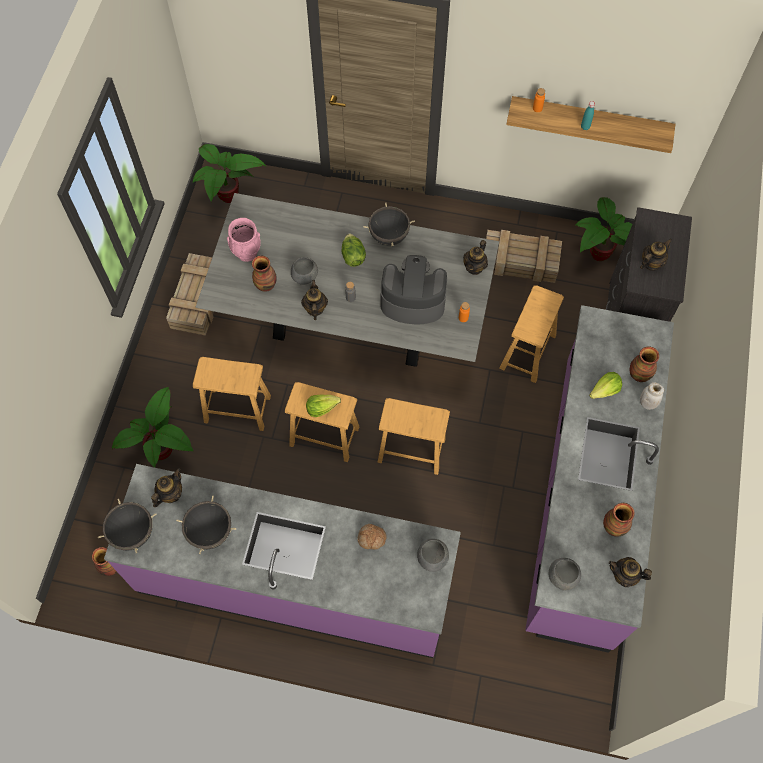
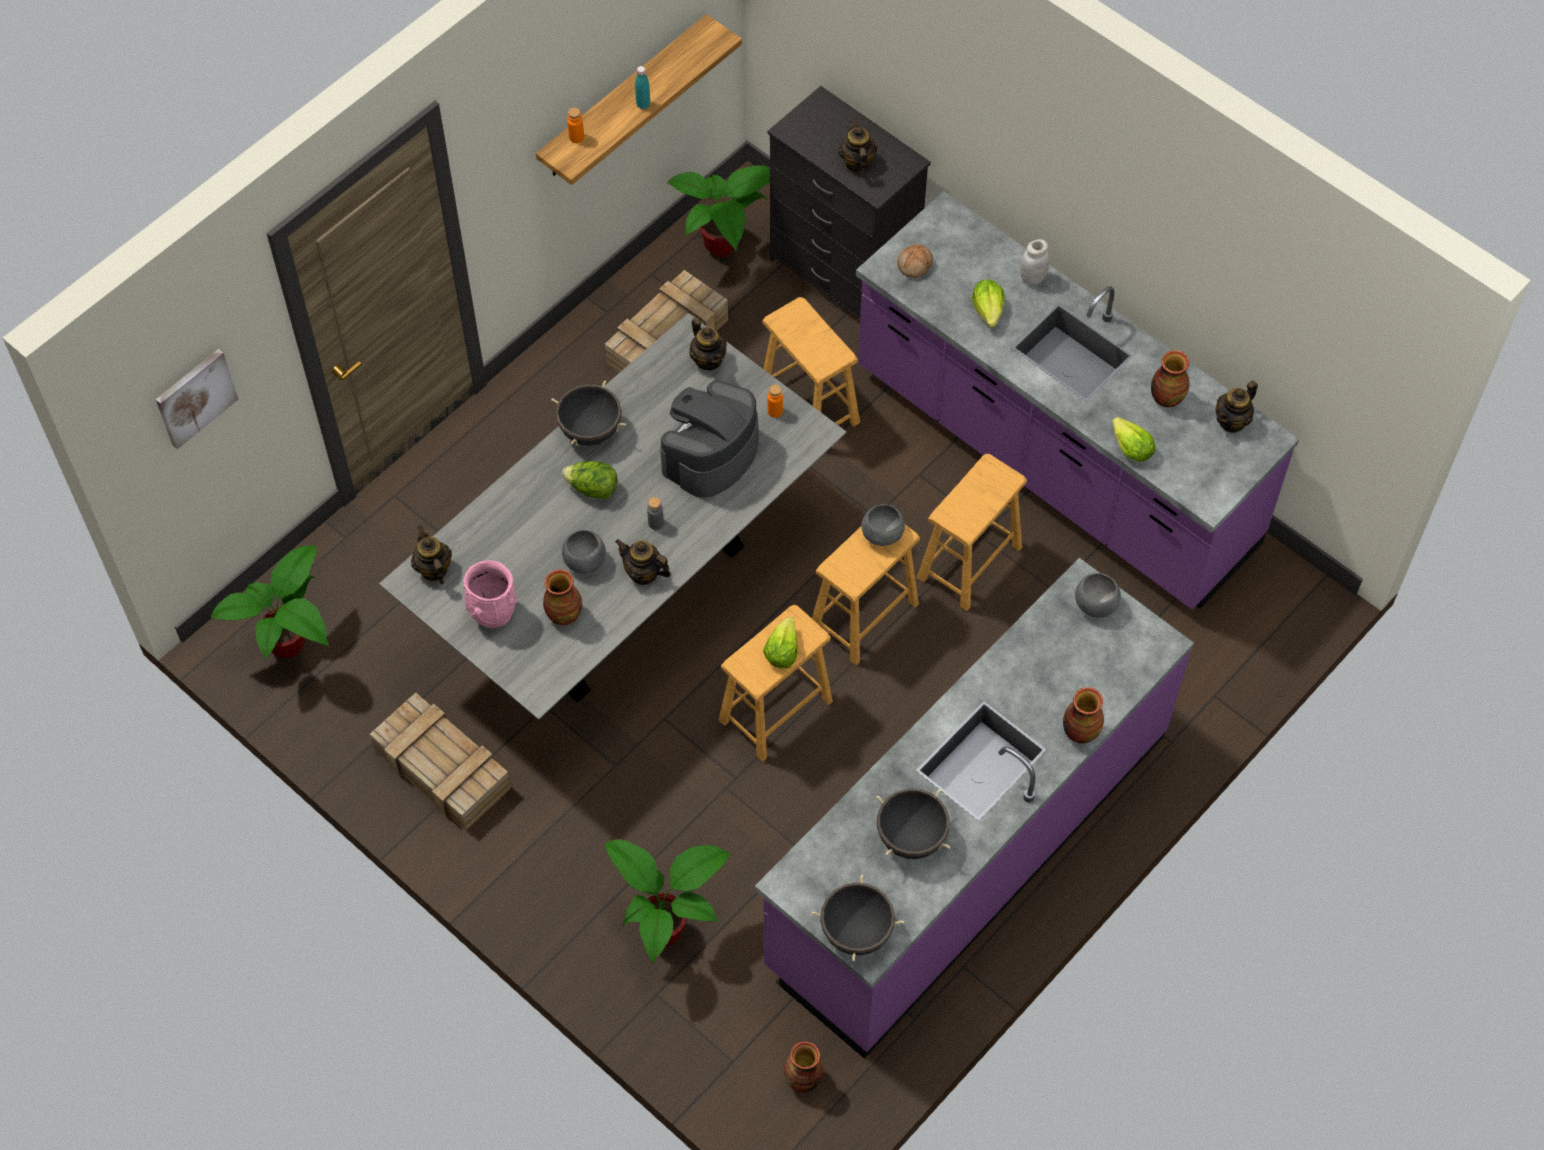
camera: 60 degrees left, 5 degrees down
(170, 494) = (827, 862): teapot -> teapot (433, 569)
(234, 29) = (195, 397): none -> picture
(237, 409) = (661, 801): brown stool -> brown stool (970, 562)
(371, 538) = (1031, 657): bread -> bread (915, 265)
(561, 523) = (1130, 448): none -> lettuce
(562, 577) = (1198, 483): grey bowl -> grey bowl (882, 535)
(639, 374) = (989, 264): vase -> vase (1080, 731)

